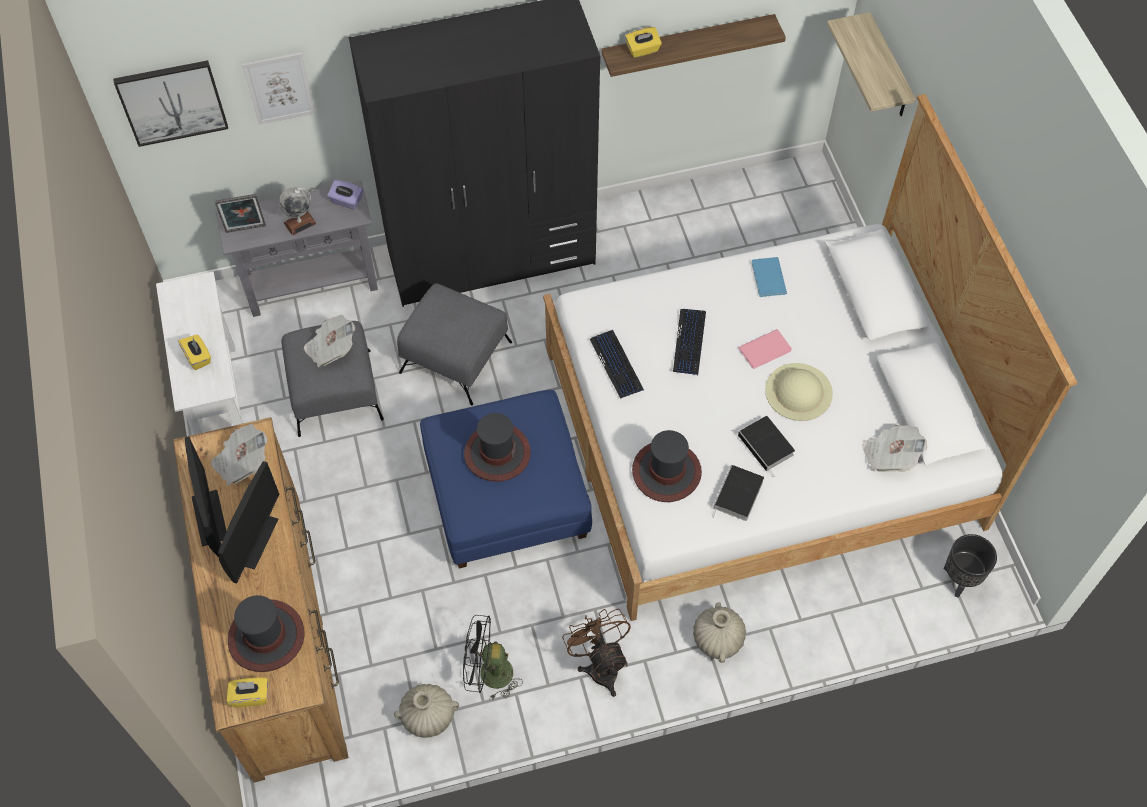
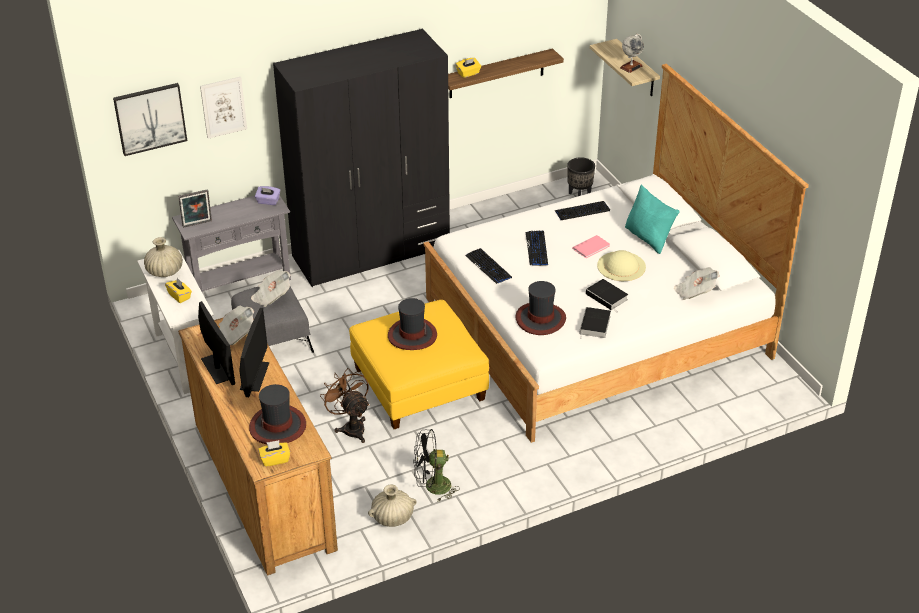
camera: 10 degrees left, 20 degrees down
(300, 223) = (237, 216): globe -> globe (631, 67)
(456, 358) = (360, 311): grey ottoman -> none
(507, 496) = (419, 384): blue ottoman -> yellow ottoman
(600, 665) = (515, 470): brown fan -> brown fan (351, 427)
(717, 639) = (598, 444): beige vase -> beige vase (165, 272)
(767, 279) = (582, 211): blue book -> keyboard
(848, 343) = (648, 238): none -> turquoise pillow
(960, 580) = (763, 389): black planter -> black planter (579, 197)

